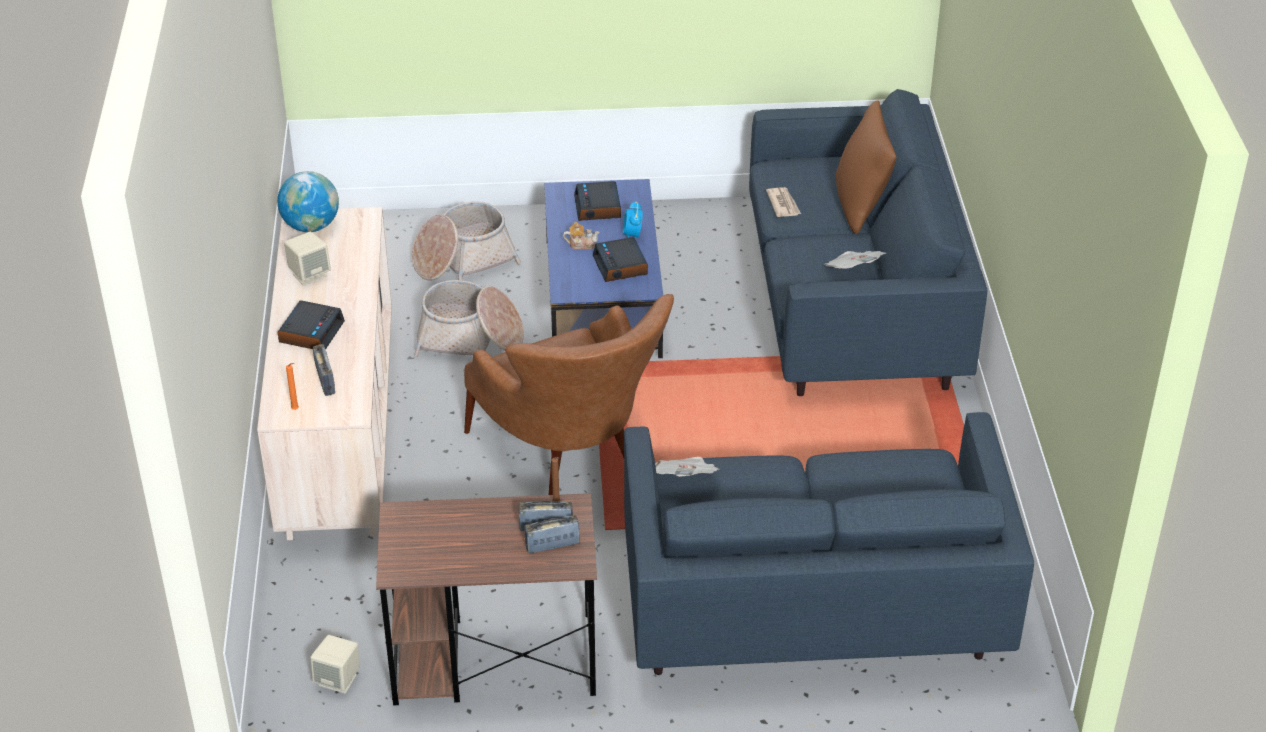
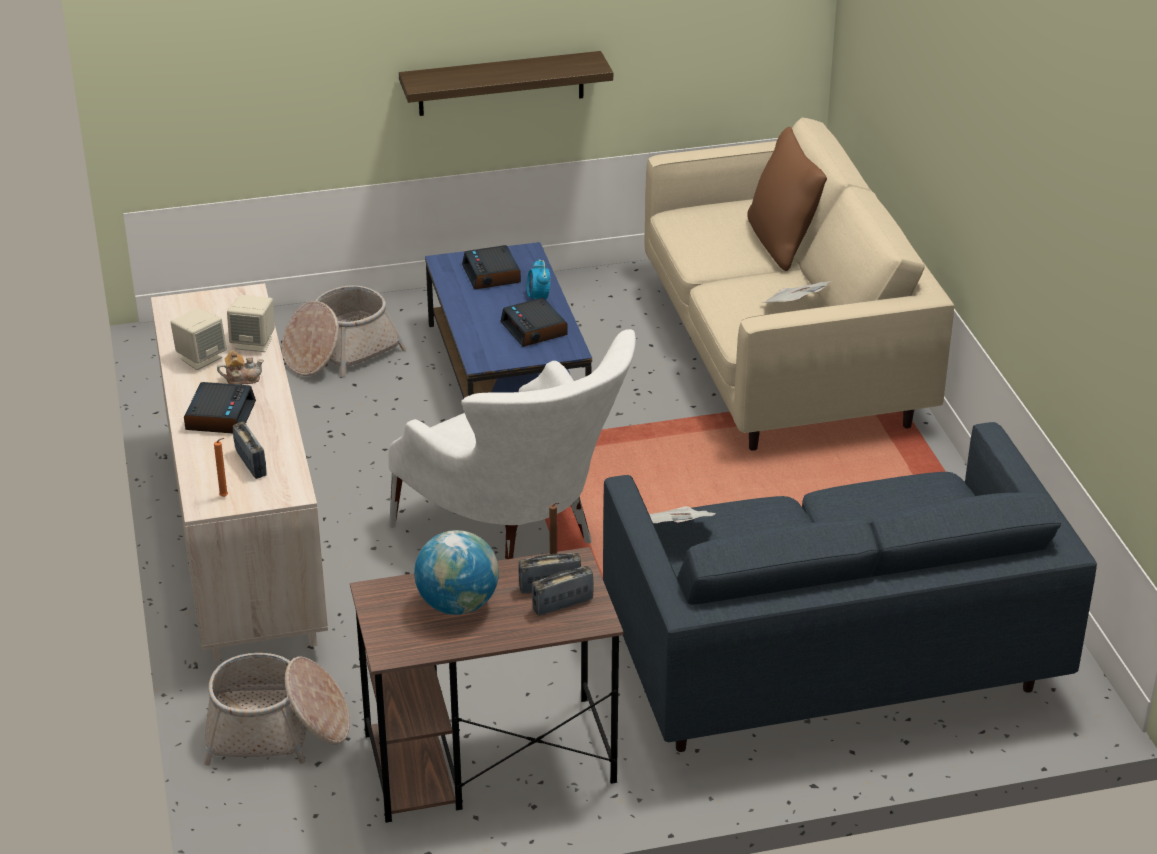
camera: 10 degrees left, 5 degrees down
(311, 226) = (189, 309): globe -> globe (458, 604)
(338, 680) = (313, 803): beige speaker -> beige speaker (254, 343)
(470, 339) = (370, 431): basket -> basket (277, 731)
(573, 457) = (520, 539): brown armchair -> white armchair
(581, 244) = (484, 312): teapot -> teapot (242, 379)
(625, 35) = (501, 83): none -> shelf
(783, 204) = (698, 250): newspaper -> none
(851, 303) = (781, 354): blue sofa -> beige sofa

